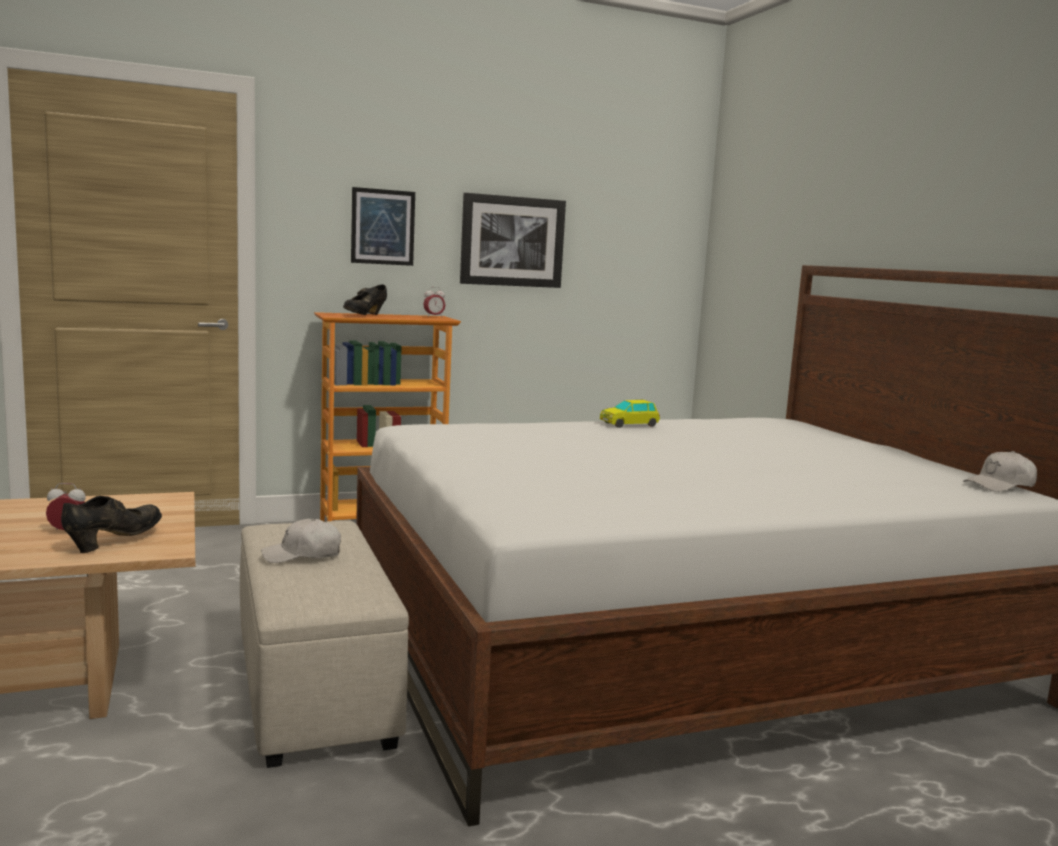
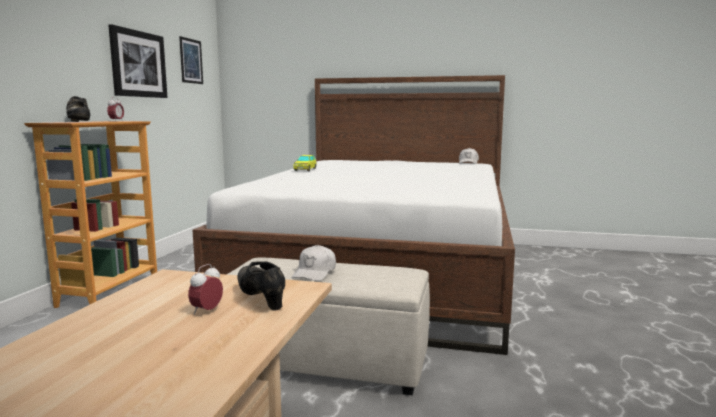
camera: 55 degrees left, 0 degrees up
(383, 227) = (61, 47): picture -> picture (191, 61)

